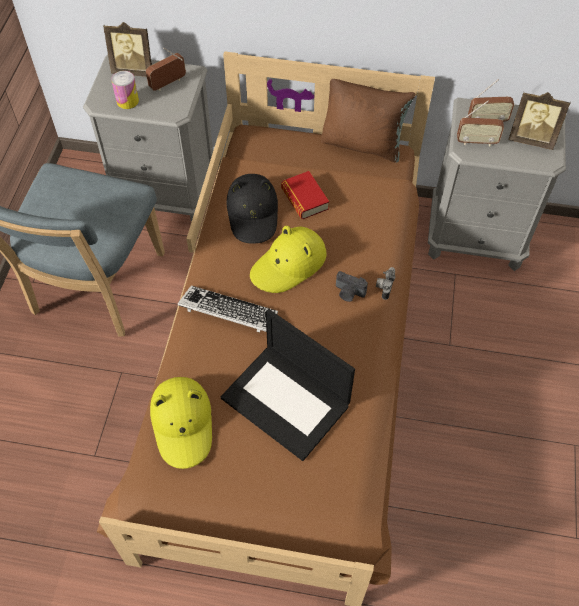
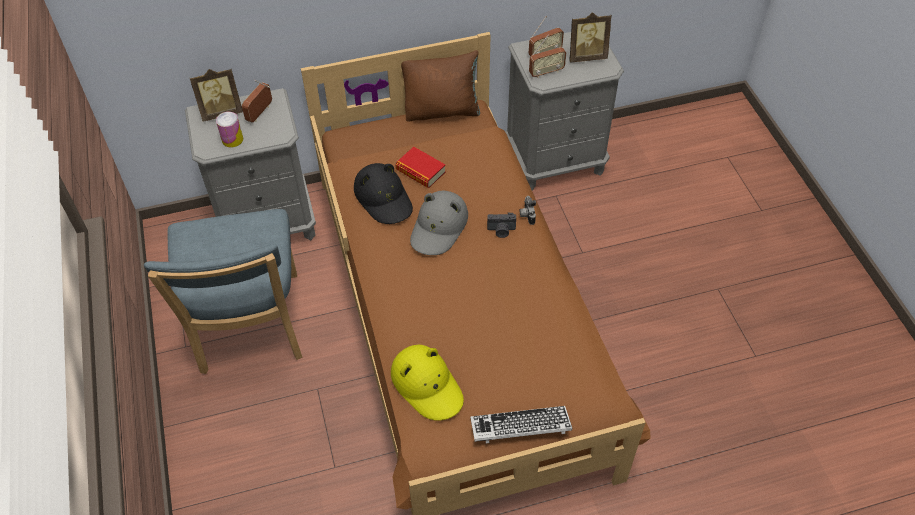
camera: 25 degrees left, 5 degrees down
(228, 312) = (411, 284): keyboard -> keyboard (520, 427)
(287, 401) = (502, 332): laptop -> none
(288, 264) = (439, 227): yellow hat -> grey hat

